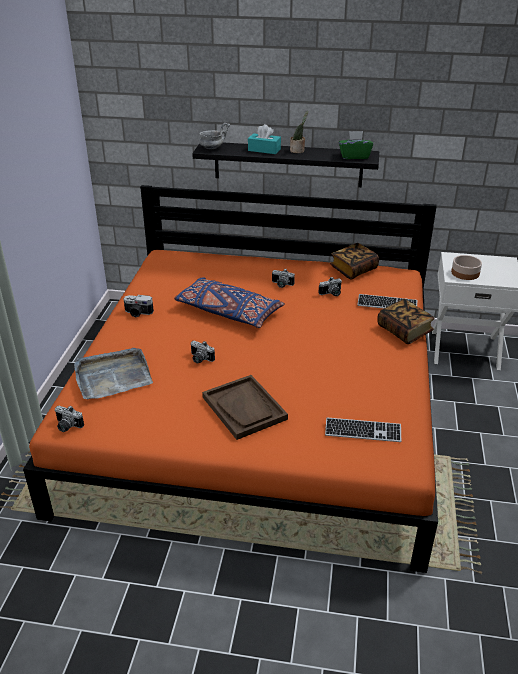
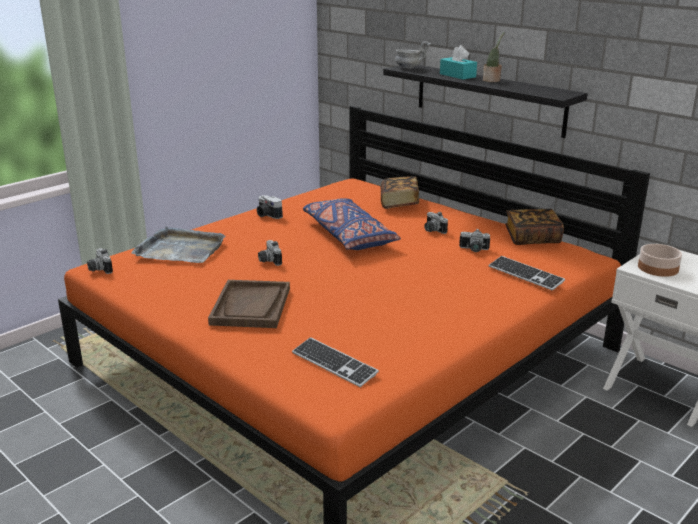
camera: 35 degrees right, 10 degrees down
(354, 156) = (547, 92): green tissue box -> none
(404, 331) = (512, 302): book -> book (399, 203)

